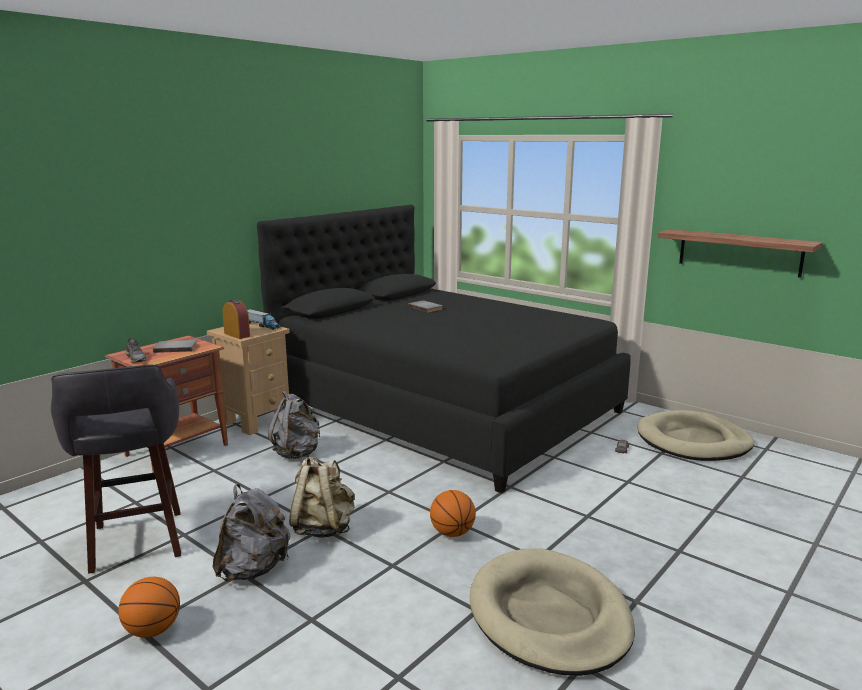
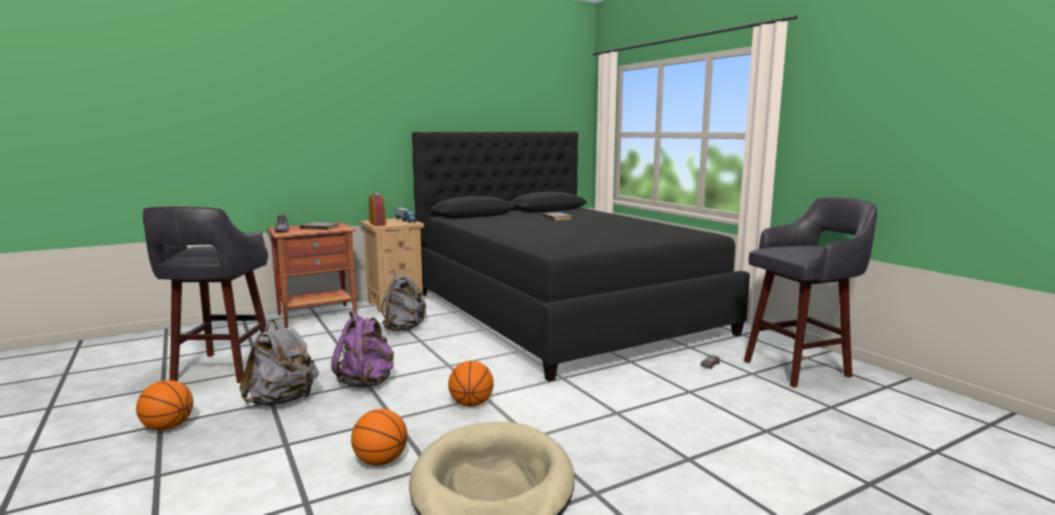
camera: 20 degrees right, 5 degrees down
(323, 528) = (366, 382): beige backpack -> purple backpack
(426, 615) = (381, 461): none -> basketball
(693, 441) = (800, 368): beige dog bed -> grey stool
(739, 252) = (869, 161): shelf -> none

